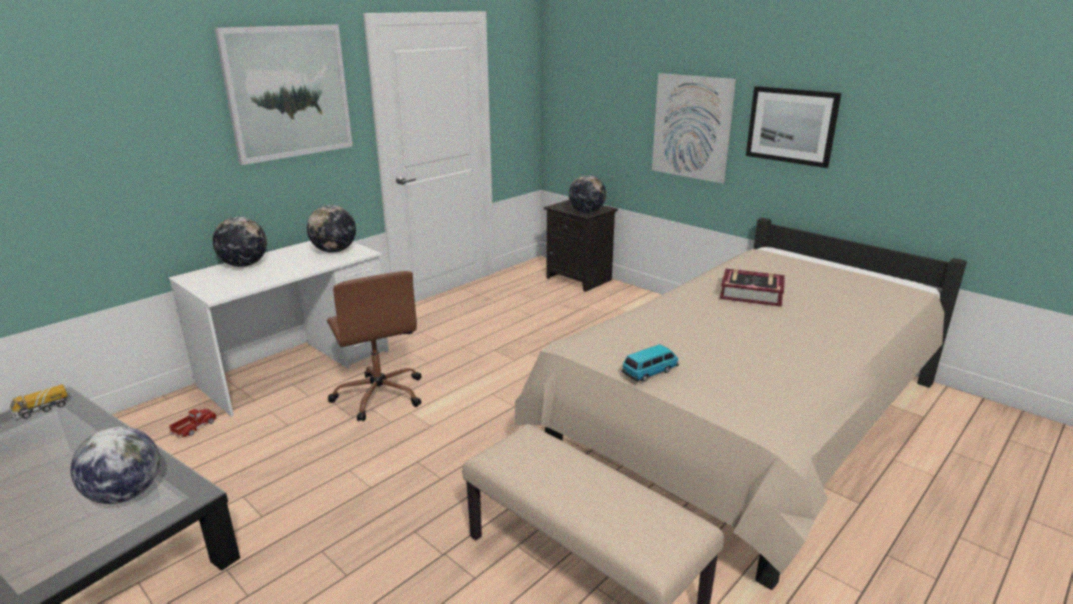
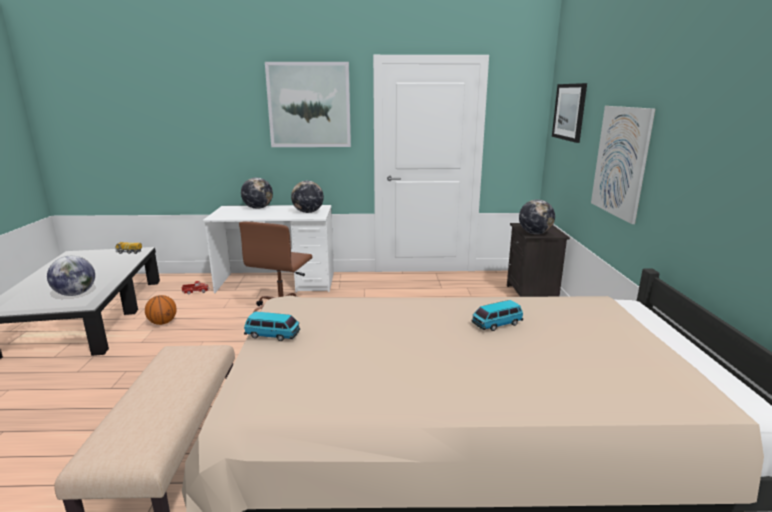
camera: 45 degrees right, 5 degrees down
(238, 482) = (163, 323): none -> basketball
(751, 293) = (496, 324): book -> toy car
(791, 126) = (691, 163): picture -> picture (569, 112)

